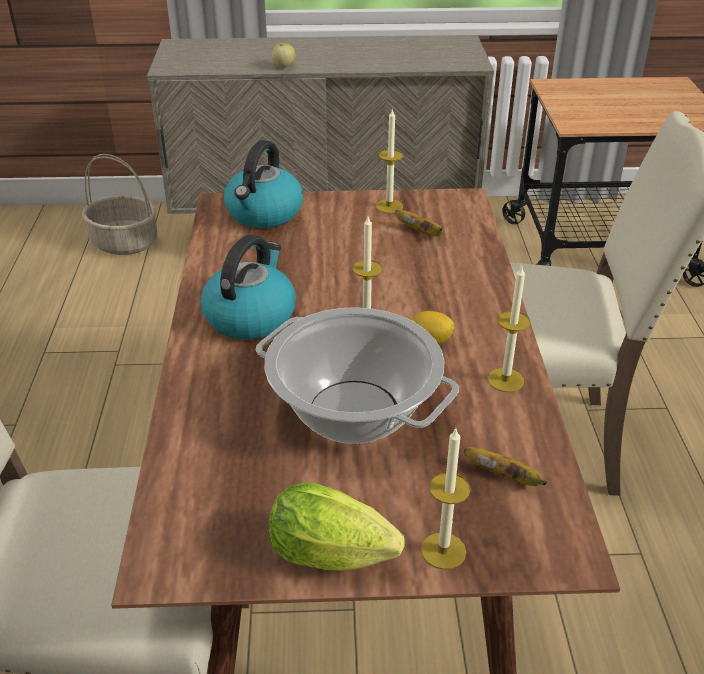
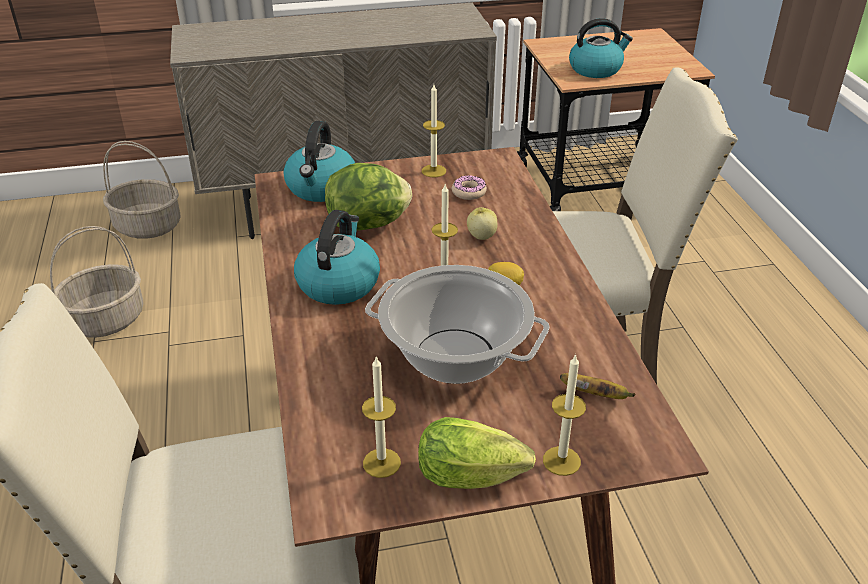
camera: 10 degrees left, 0 degrees up
(61, 331) = (106, 319): none -> basket
(283, 67) = (300, 45): apple -> apple (481, 236)
(302, 257) = (369, 224): none -> lettuce
(421, 232) = (469, 192): banana -> donut
(505, 380) = (575, 314): candle -> candle (381, 463)
(603, 114) = (596, 69): none -> kettle

